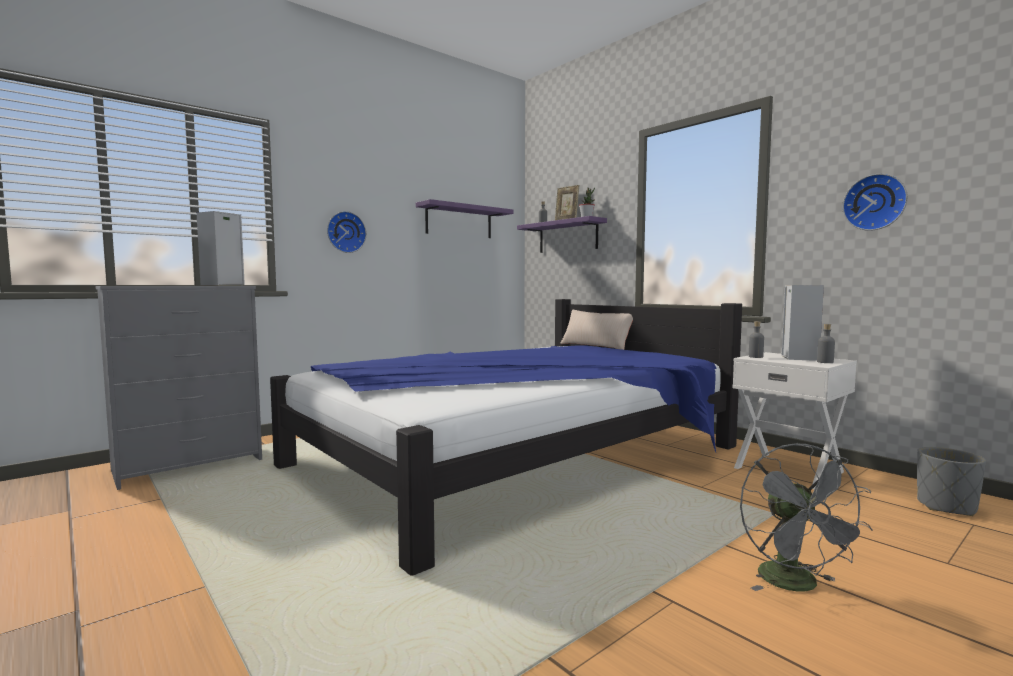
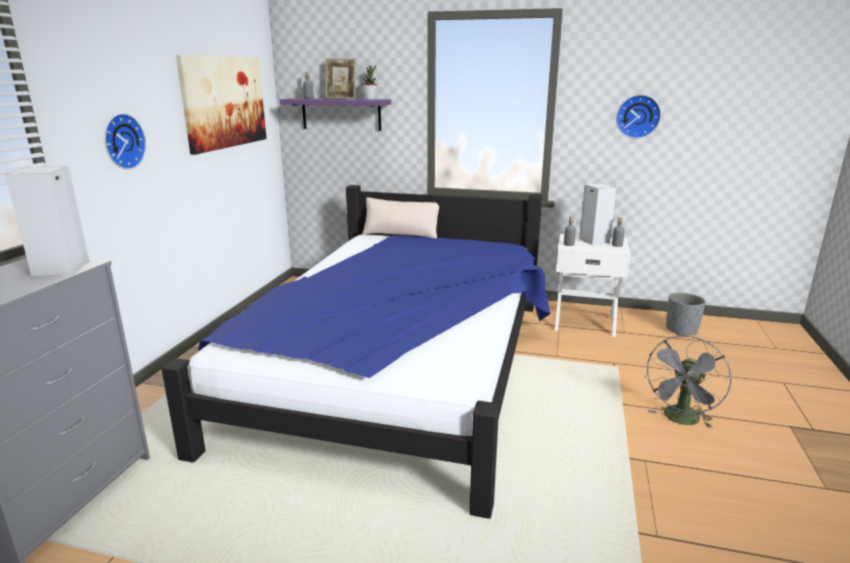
camera: 35 degrees left, 15 degrees up
(459, 221) = (224, 102): purple shelf -> picture
(797, 585) = (681, 420): grey fan -> grey fan turned 75 degrees clockwise

